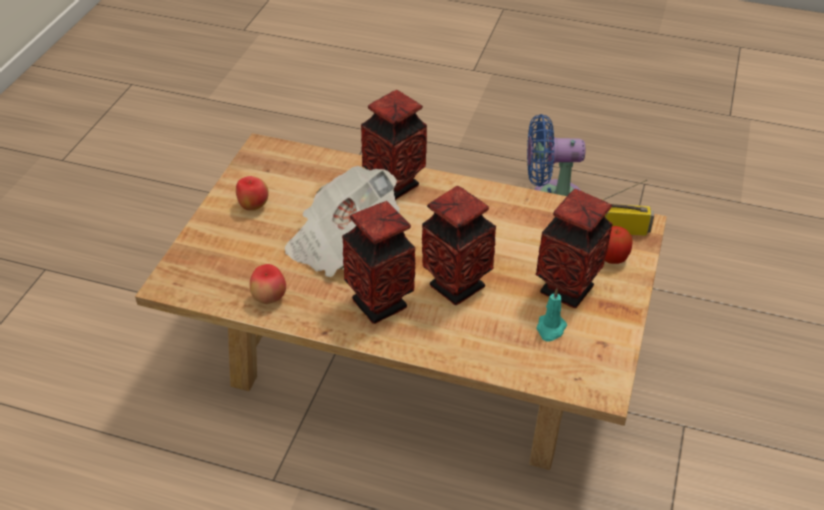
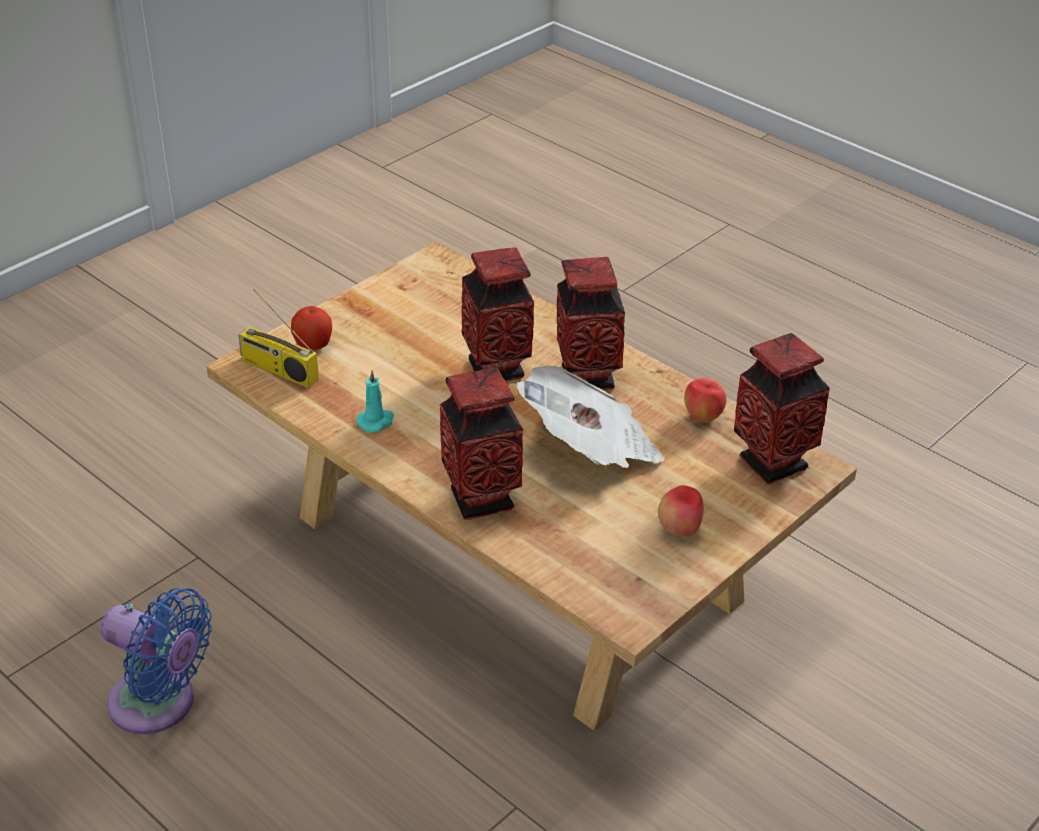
camera: 155 degrees left, 5 degrees down
(550, 329) = (437, 309): turquoise candle -> turquoise candle (376, 421)
(567, 289) = (389, 333): vase -> vase (772, 463)

